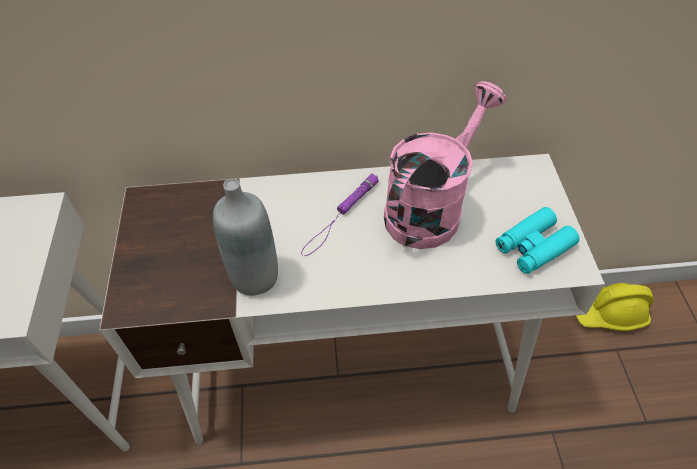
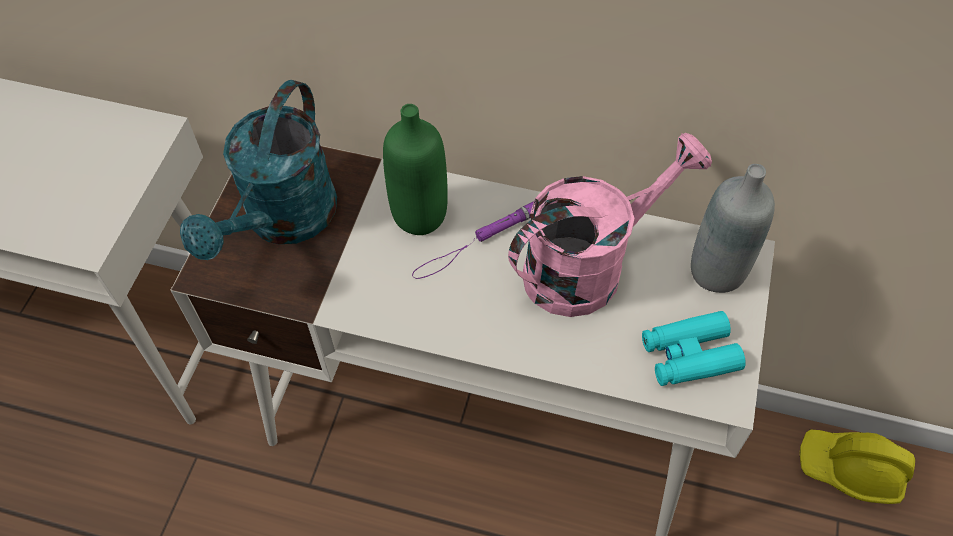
camera: 20 degrees right, 5 degrees up
(178, 246) = (283, 222): none -> turquoise watering can
(255, 277) = (351, 285): grey bottle -> grey bottle (716, 271)
(287, 209) = (419, 215): none -> green bottle

